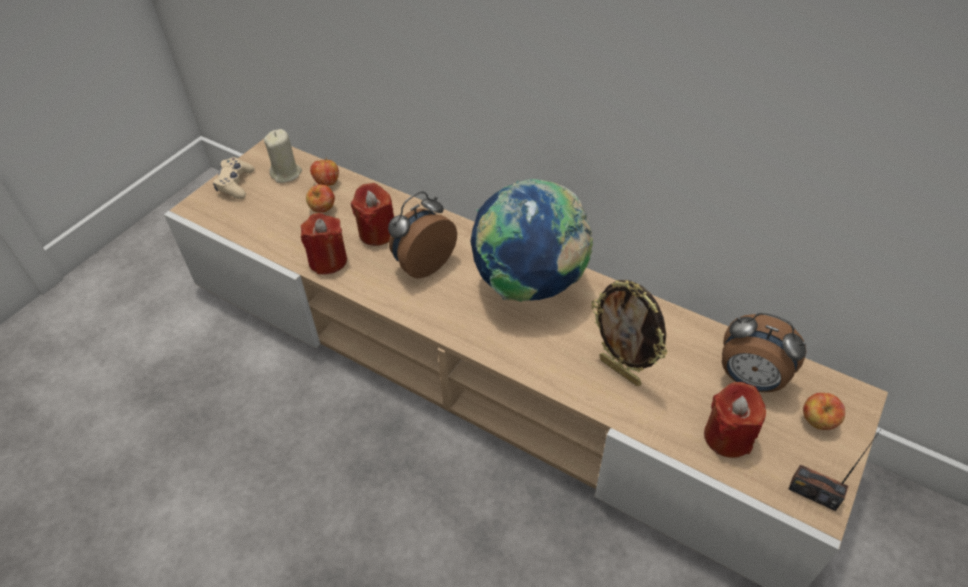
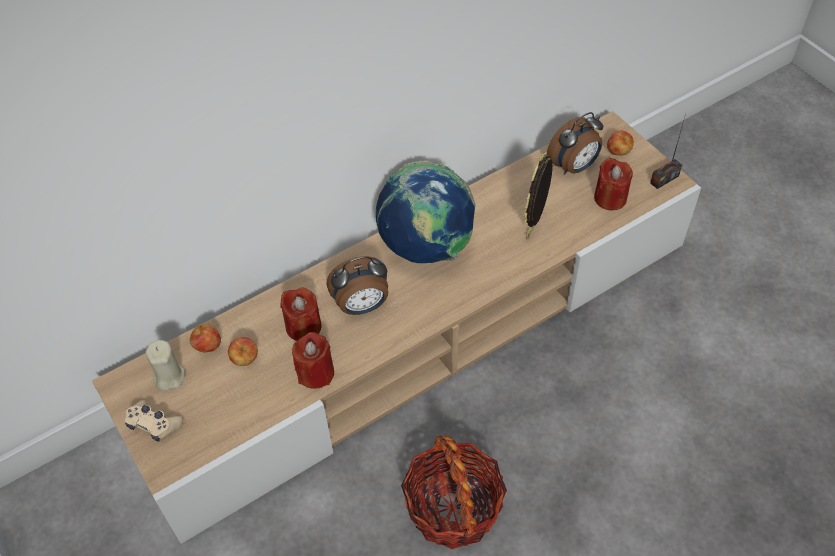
camera: 65 degrees left, 5 degrees up
(294, 473) = (453, 507): none -> basket
(422, 264) = (362, 306): alarm clock -> alarm clock turned 90 degrees counterclockwise
(621, 371) = (534, 227): picture frame -> picture frame turned 135 degrees clockwise

